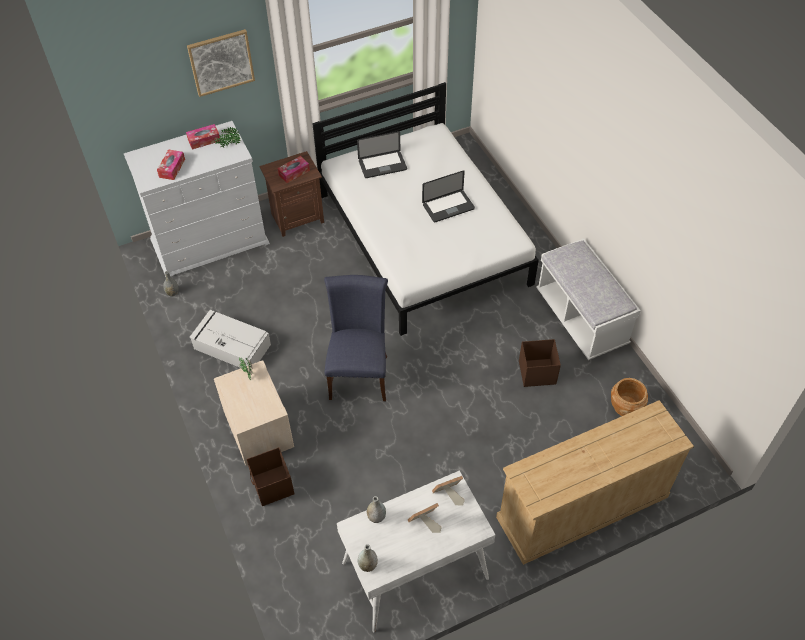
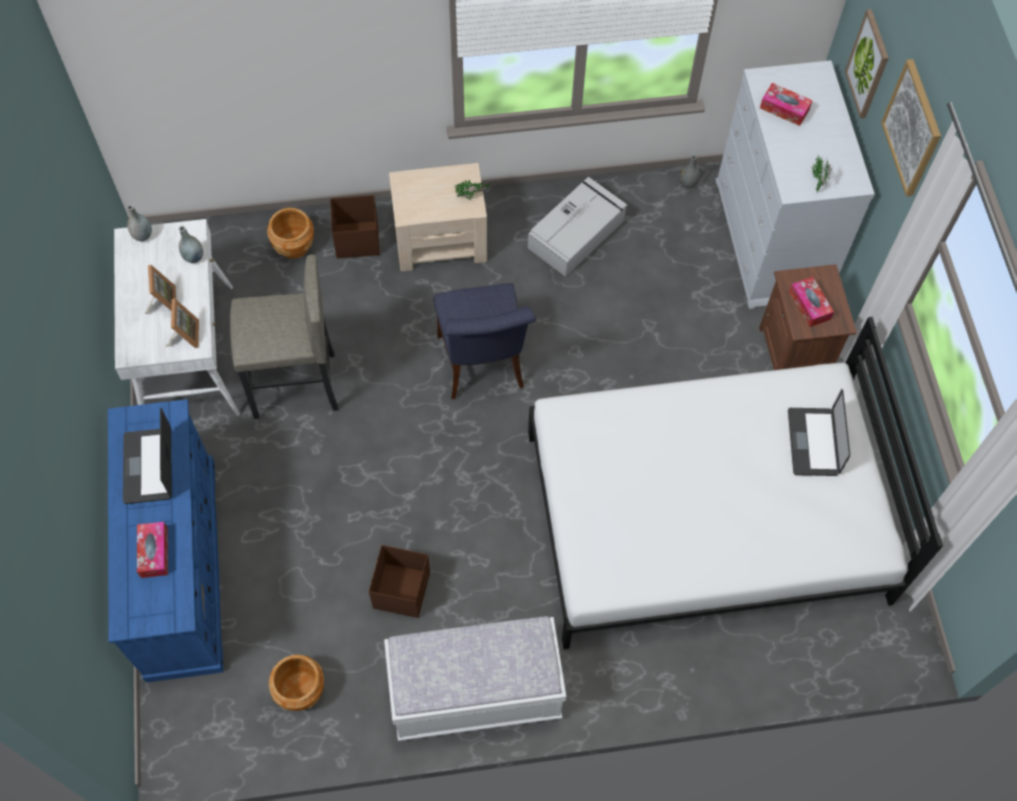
camera: 105 degrees right, 10 degrees up
(152, 107) = (868, 64): none -> picture
(204, 140) = (836, 153): tissue box -> tissue box (154, 552)
(290, 530) = (294, 245): none -> brown planter
(359, 373) = (482, 366): blue chair -> blue chair turned 60 degrees clockwise
(415, 485) = (295, 386): none -> grey stool
(448, 207) = (692, 511): laptop -> laptop (148, 466)
(581, 507) = (181, 566): beige dresser -> blue dresser

